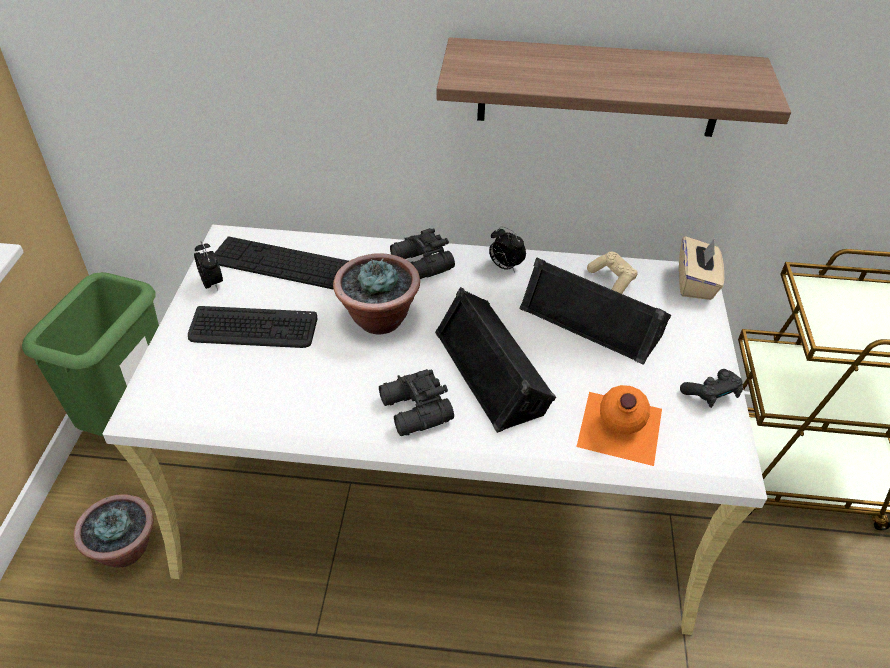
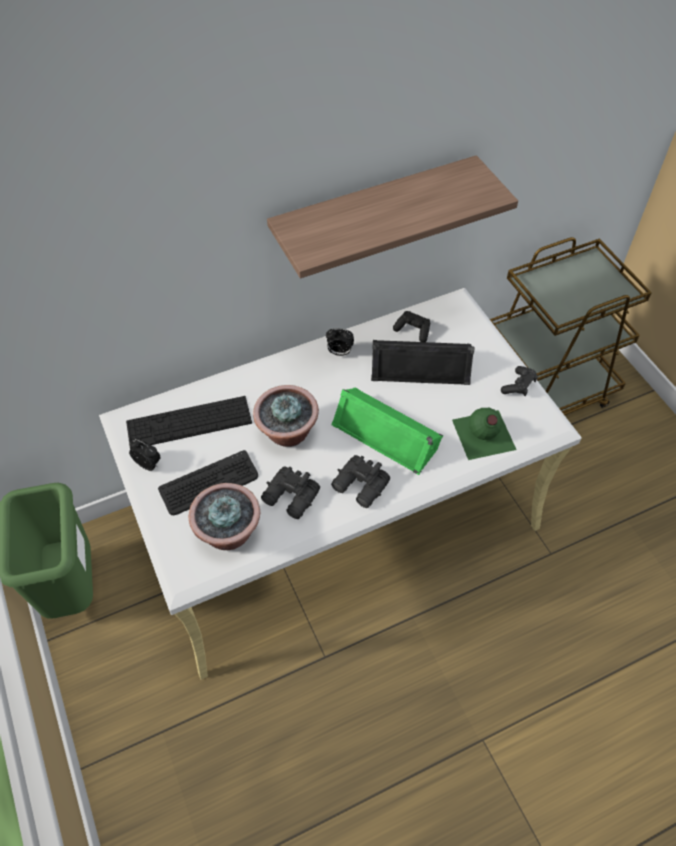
camera: 30 degrees left, 10 degrees up
(125, 549) = (151, 680): potted plant -> potted plant (228, 533)
(421, 265) = (283, 377): black binoculars -> black binoculars (291, 498)
(493, 370) = (386, 433): black speaker -> green speaker
(612, 280) = (413, 330): beige game controller -> black game controller
(618, 428) = (483, 435): orange bottle -> green bottle
(695, 283) = (463, 309): beige tissue box -> none

